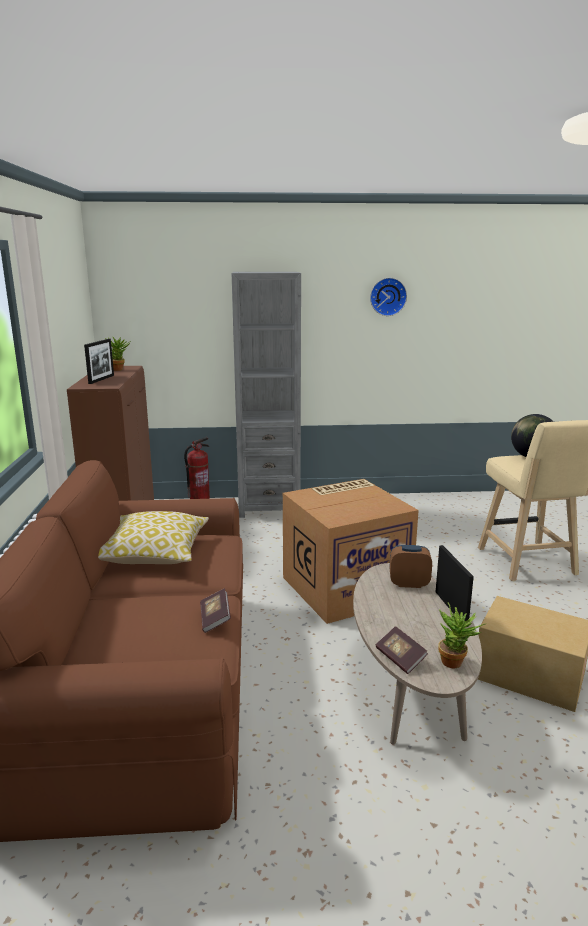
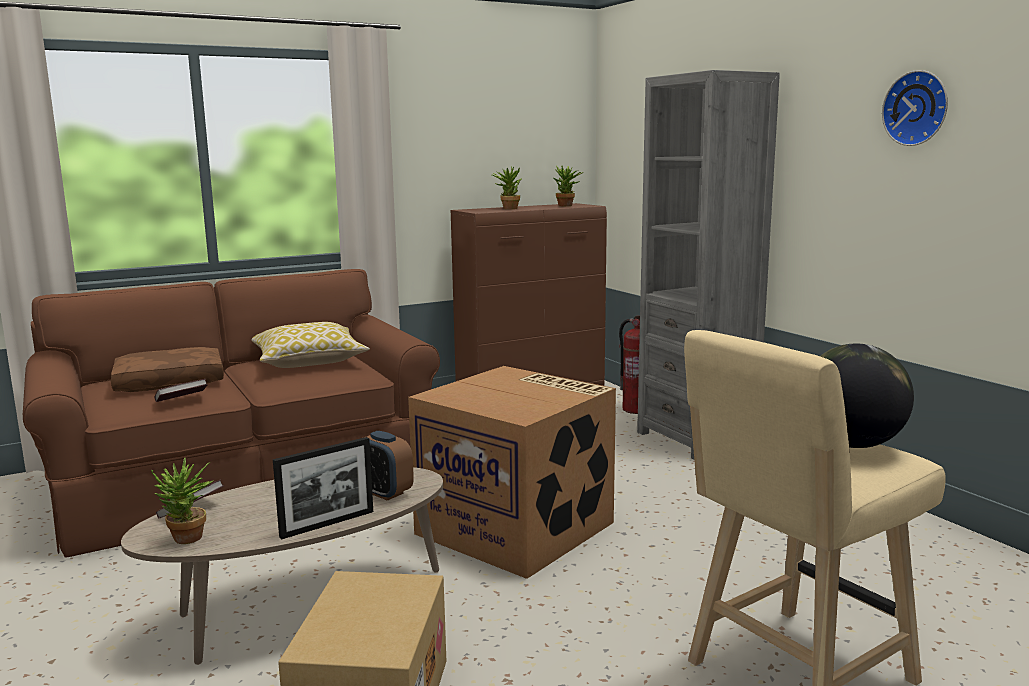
camera: 65 degrees right, 5 degrees down
(101, 379) = (507, 208): picture frame -> potted plant
(136, 622) = (171, 382): none -> brown pillow
(409, 583) = (384, 492): alarm clock -> alarm clock turned 150 degrees clockwise

